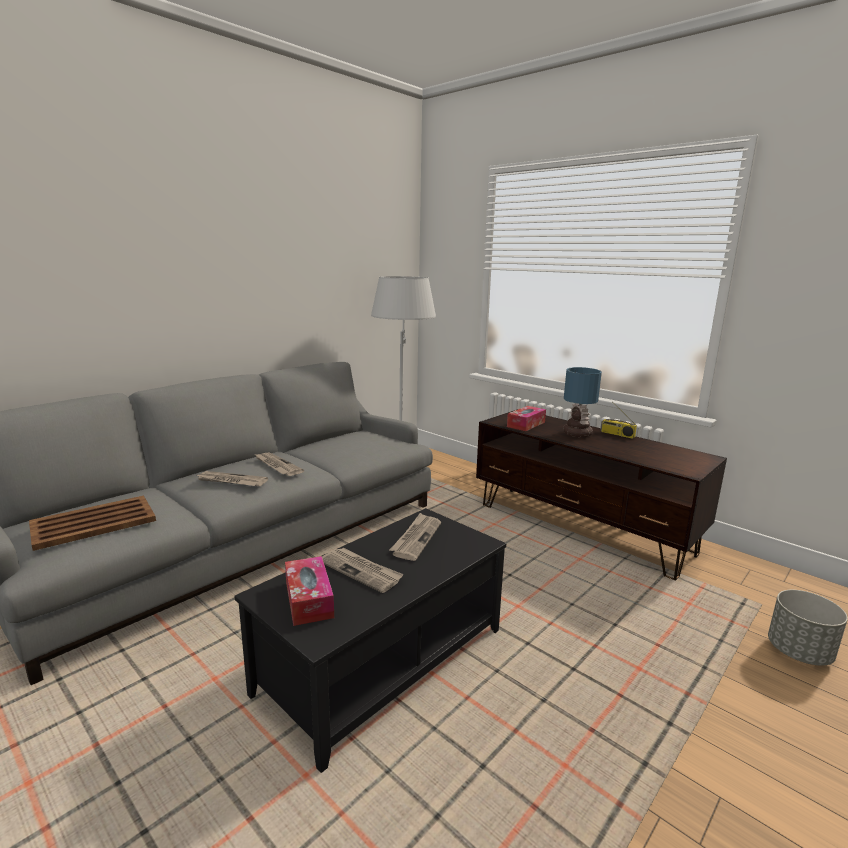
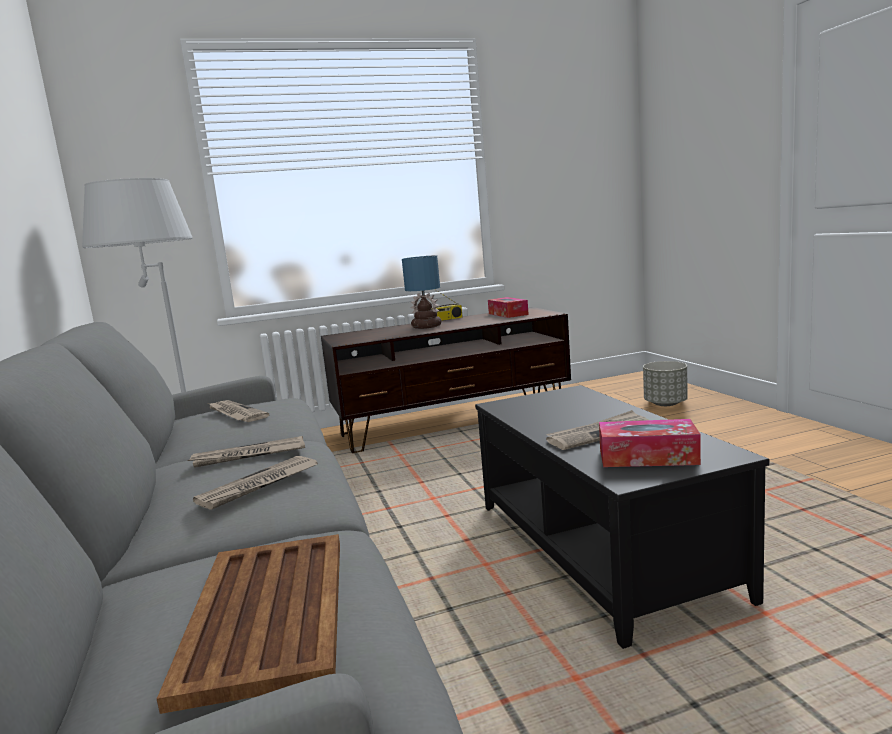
camera: 60 degrees left, 5 degrees down
(416, 538) = (544, 410): newspaper -> newspaper (235, 414)
(526, 424) = (373, 336): tissue box -> tissue box (508, 314)

